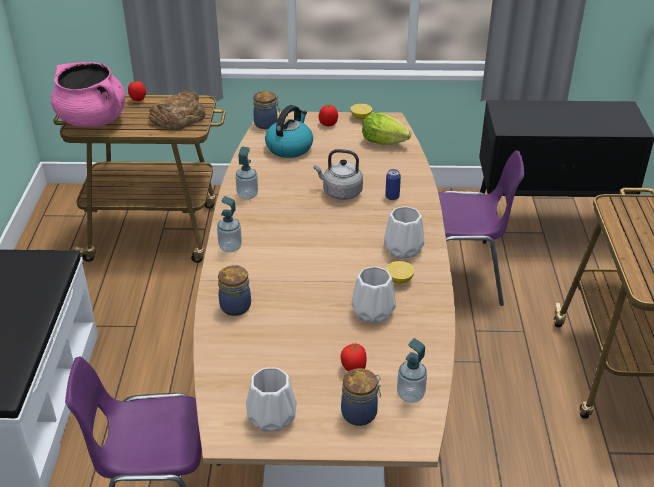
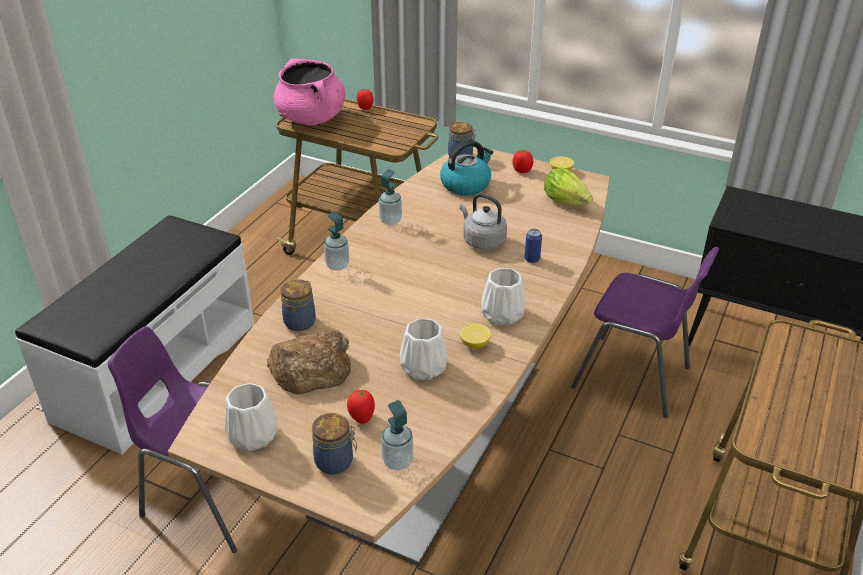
camera: 25 degrees right, 0 degrees up
(178, 117) = (389, 132): bread -> bread (311, 368)

